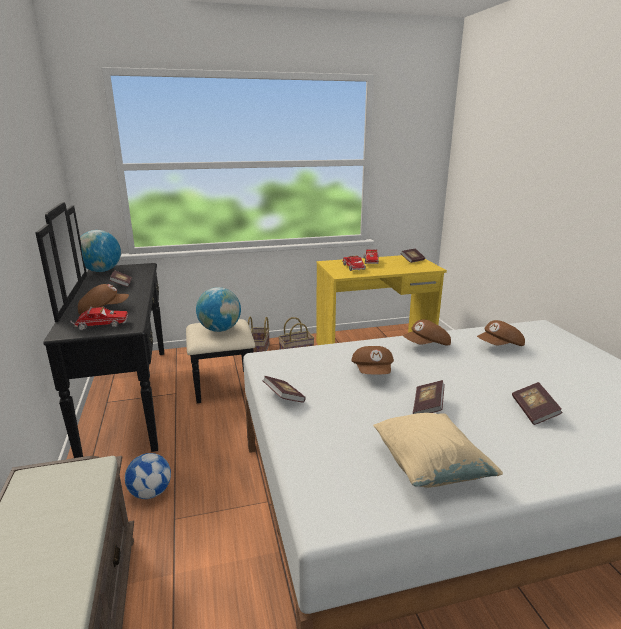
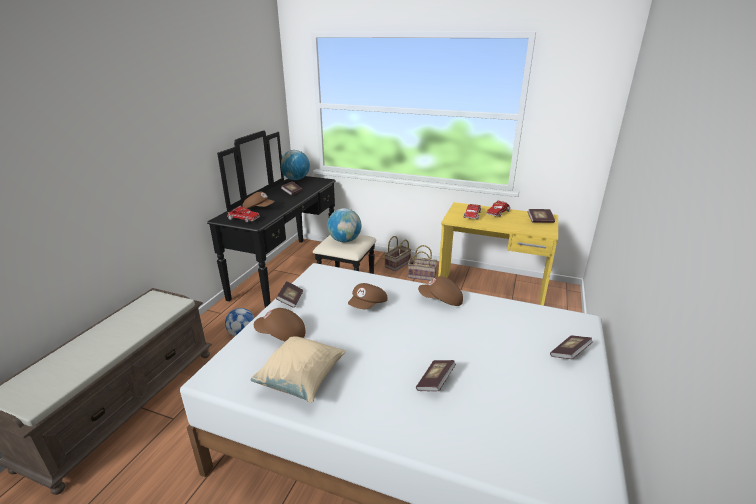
camera: 35 degrees right, 5 degrees up
(427, 407) = (365, 344): book -> book (569, 353)
(500, 346) = (502, 323): brown cap -> brown cap (281, 335)

